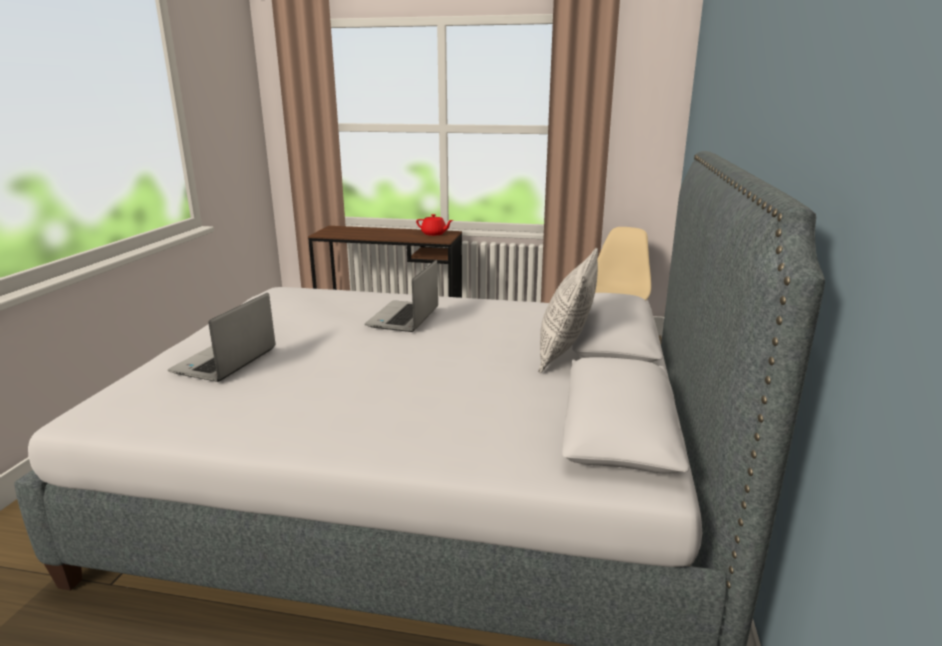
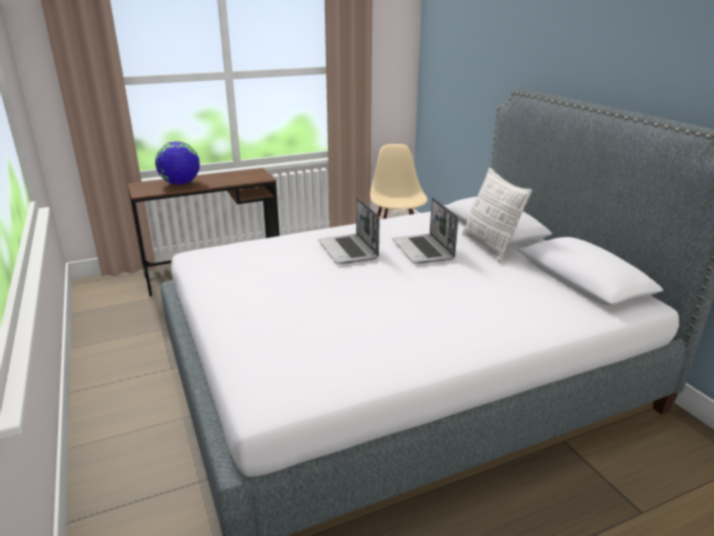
camera: 35 degrees left, 5 degrees up
(225, 361) = (286, 324): laptop -> laptop (424, 250)
(365, 232) = (180, 183): none -> globe
(434, 234) = (246, 174): red teapot -> none

